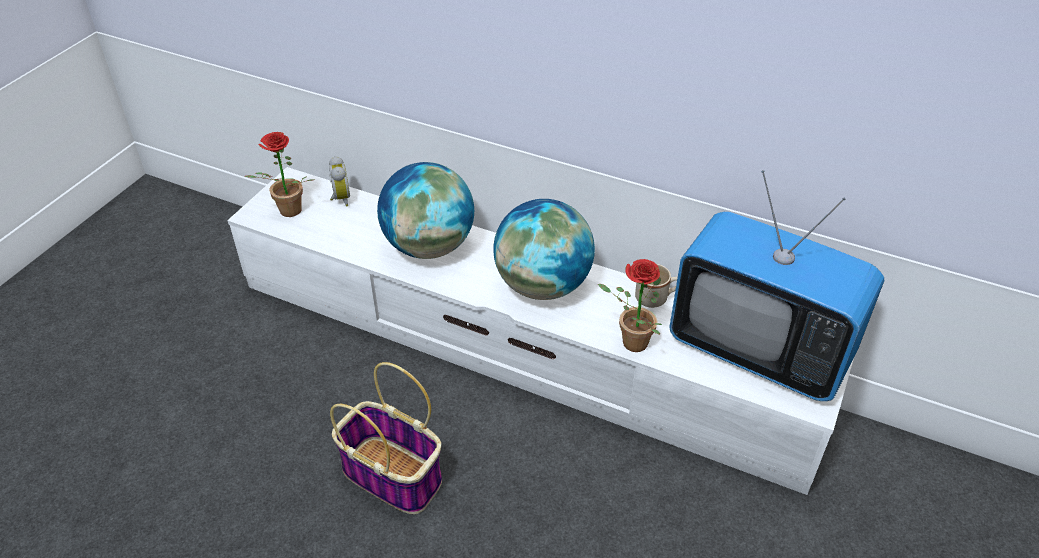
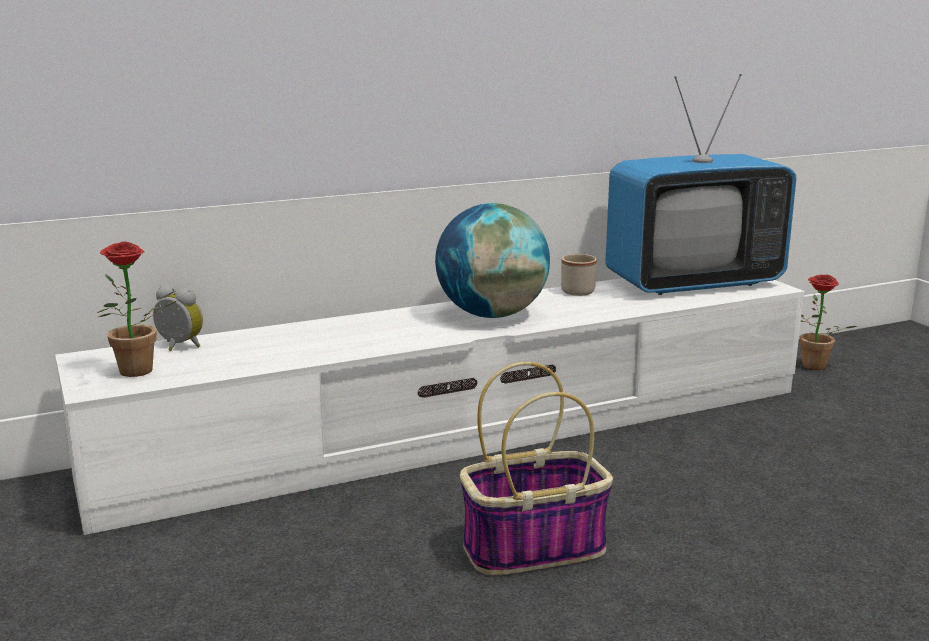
camera: 50 degrees left, 25 degrees down
(429, 246) = (345, 335): globe -> none
(629, 343) = (617, 311): potted plant -> potted plant (812, 367)

